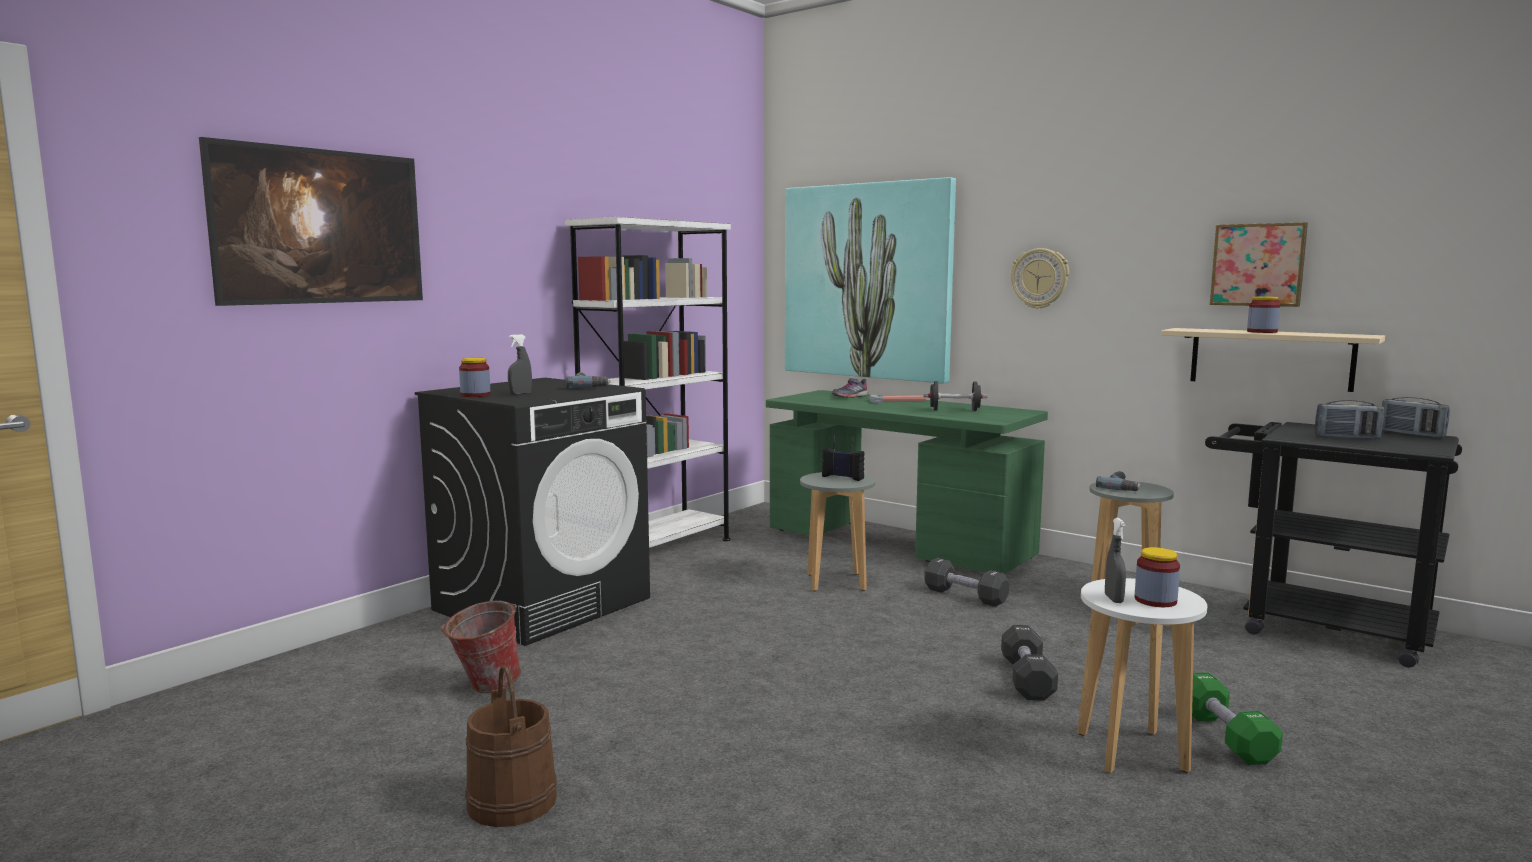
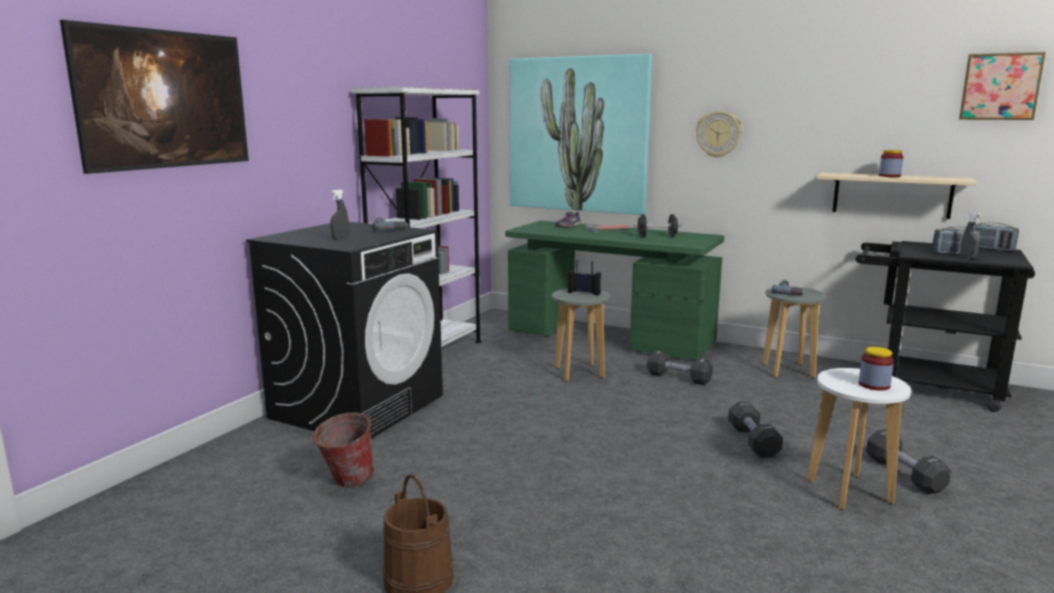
camera: 10 degrees left, 5 degrees up
(475, 395) = (304, 241): jar -> none
(1113, 599) = (845, 386): grey spray bottle -> grey spray bottle (967, 258)
(1225, 737) = (904, 474): green dumbbell -> black dumbbell
(1258, 265) = (885, 126): picture -> picture (1000, 87)

